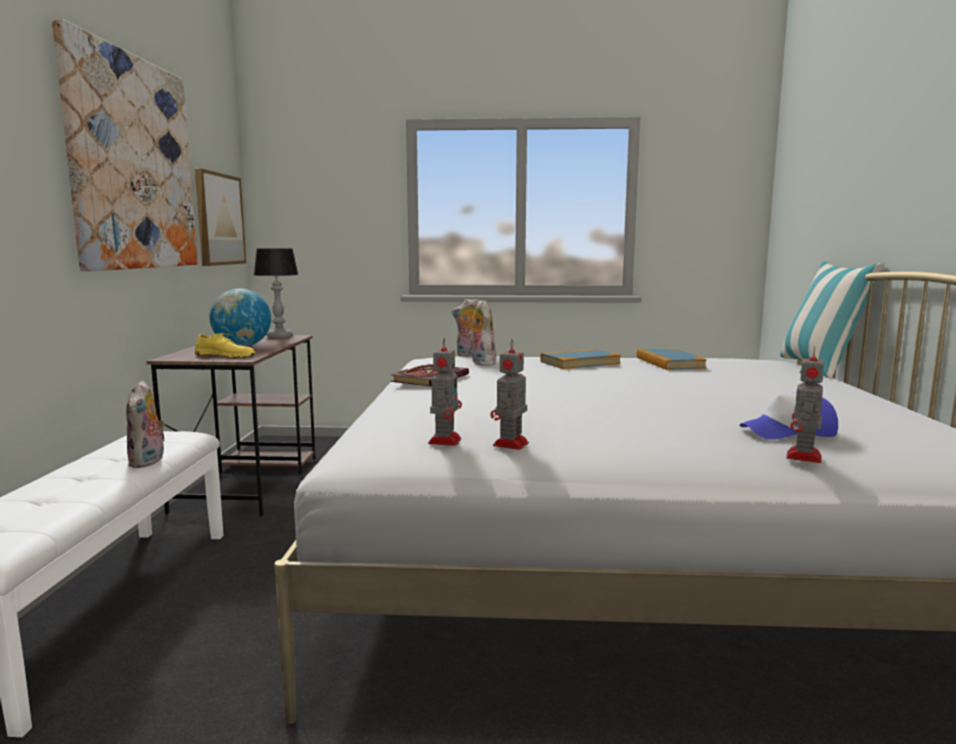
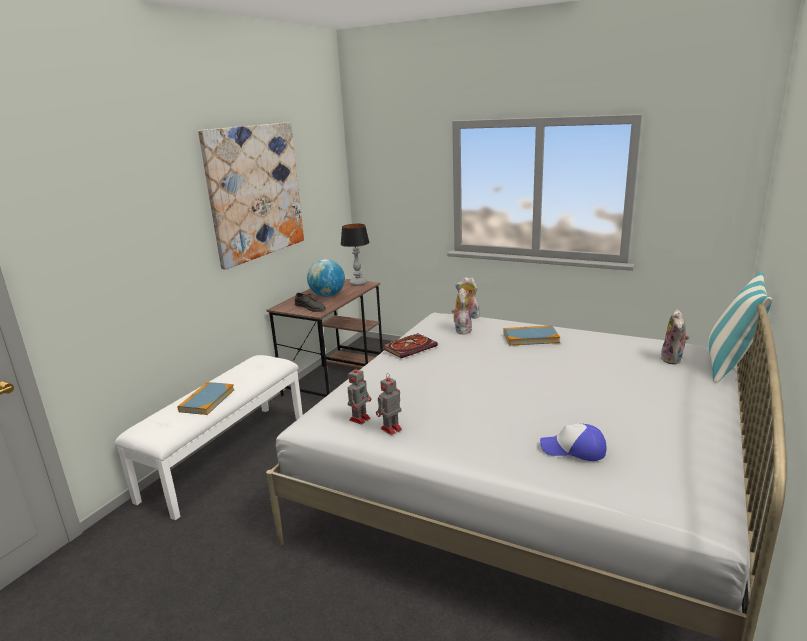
camera: 25 degrees right, 10 degrees up
(148, 462) = (249, 384): plush toy -> plush toy (673, 360)
(219, 219) = (324, 202): picture -> none
(225, 355) = (310, 307): yellow shoe -> grey shoe
(669, 363) = (599, 346): book -> book (207, 400)
(803, 457) = (550, 476): toy robot -> none

